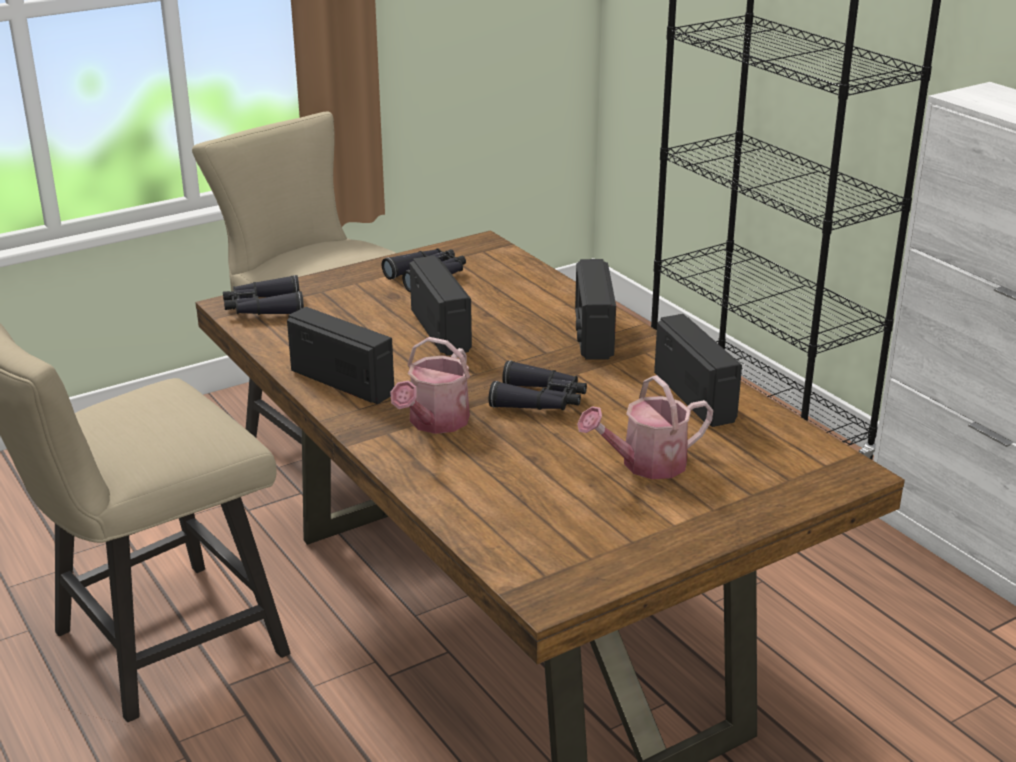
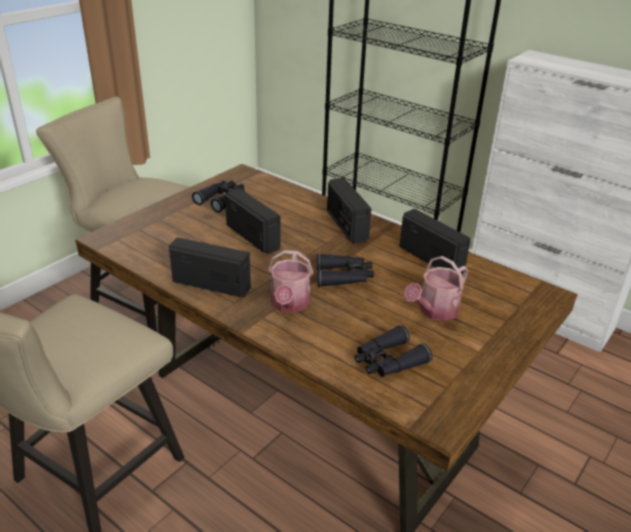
camera: 20 degrees left, 5 degrees up
(263, 308) = (126, 237): black binoculars -> black binoculars (388, 361)

